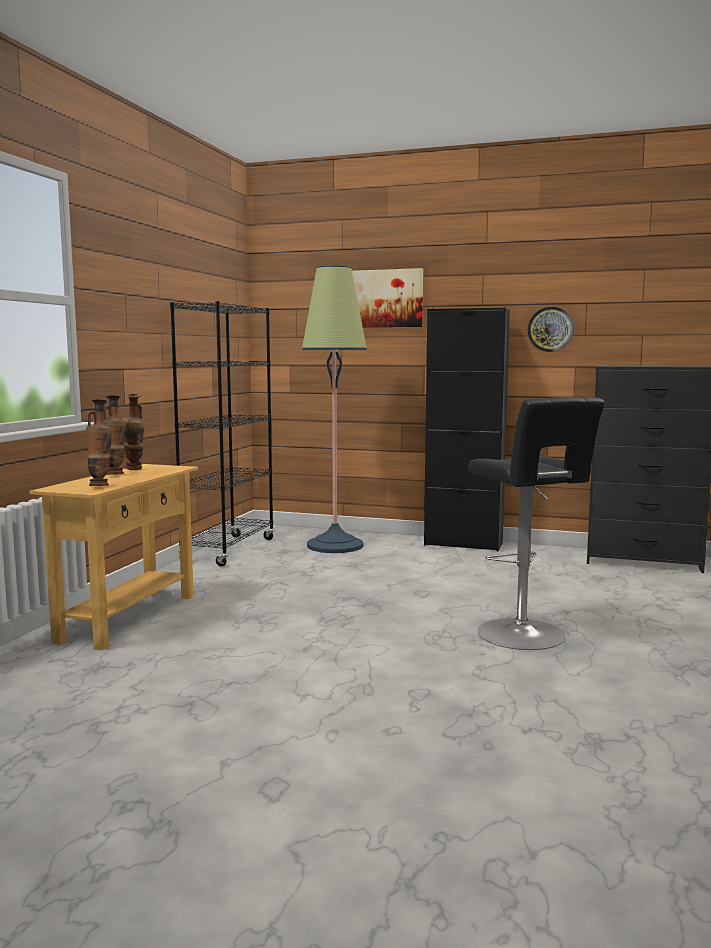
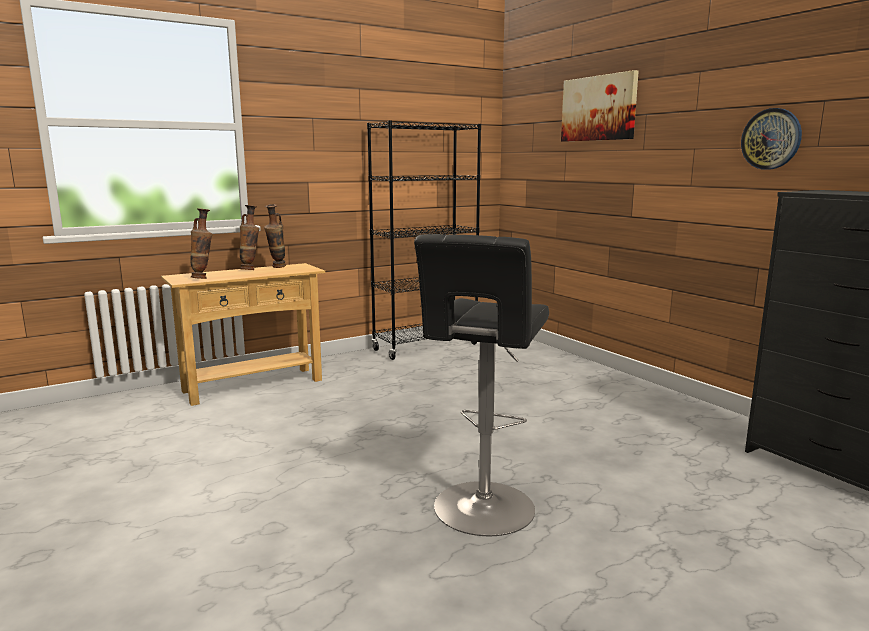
camera: 40 degrees right, 5 degrees up
(335, 545) = (515, 362): floor lamp -> none
(463, 544) = (641, 390): black cabinet -> none

